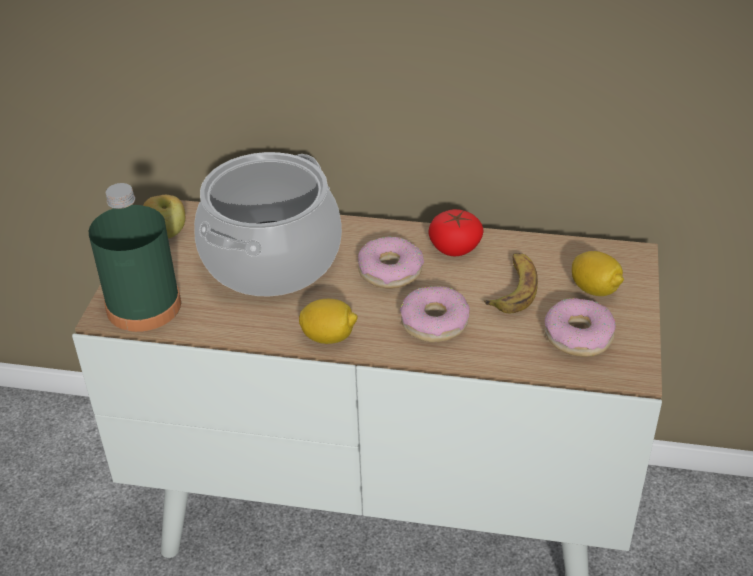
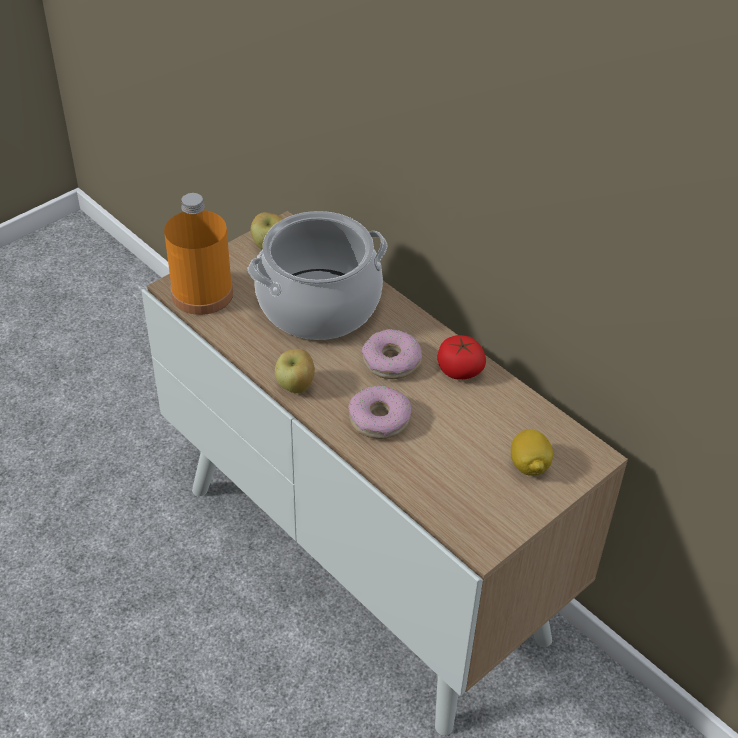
camera: 35 degrees right, 5 degrees up
(144, 306) = (202, 293): green bottle -> orange bottle
(329, 337) = (296, 386): lemon -> apple
(513, 288) = (466, 427): banana -> none
(579, 336) = (473, 493): donut -> none

